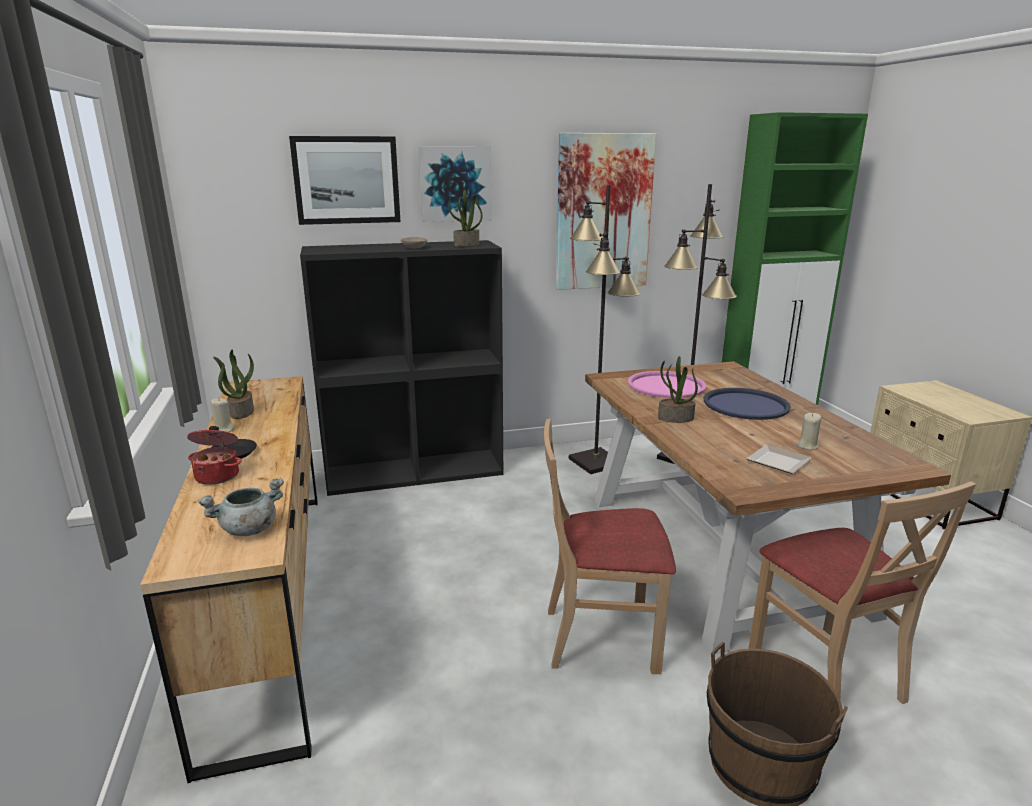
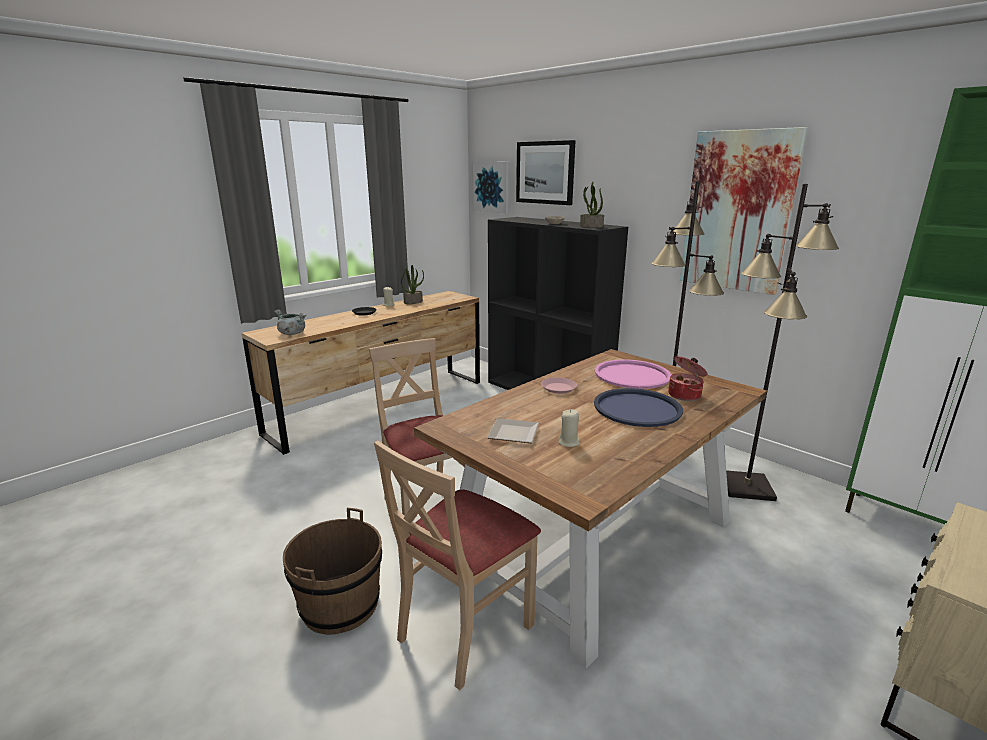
camera: 60 degrees right, 0 degrees up
(218, 475) = (339, 317): cooking pot -> cooking pot (685, 395)
(455, 183) = (610, 177): picture -> picture (492, 187)
(675, 418) = (558, 388): potted plant -> pink plate

